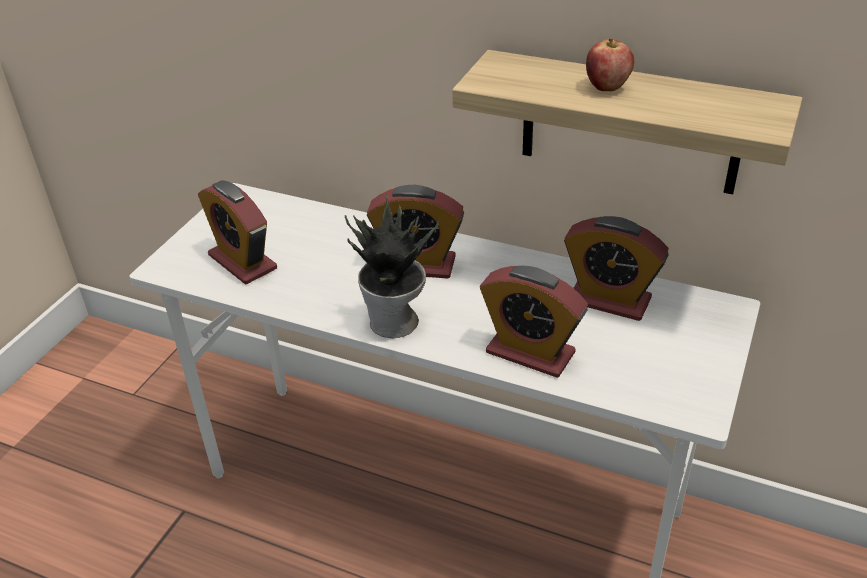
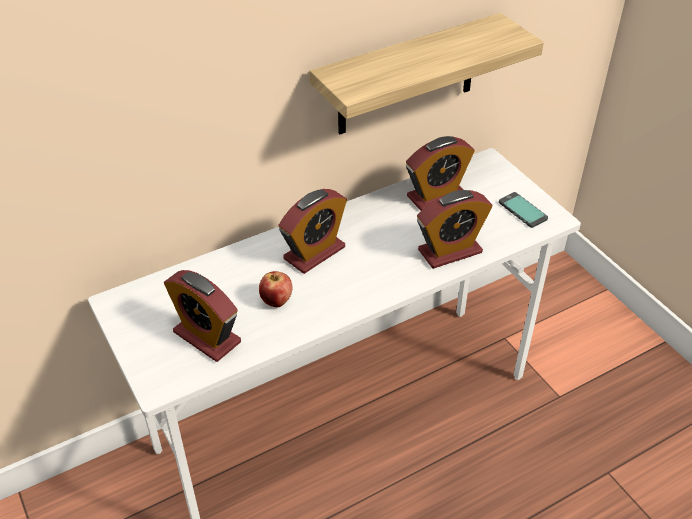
camera: 55 degrees left, 5 degrees up
(242, 262) = (207, 337): alarm clock -> alarm clock turned 45 degrees clockwise
(395, 323) = (363, 293): potted plant -> none
(607, 87) = (417, 57): apple -> apple (276, 301)
(676, 377) = (522, 211): none -> phone

